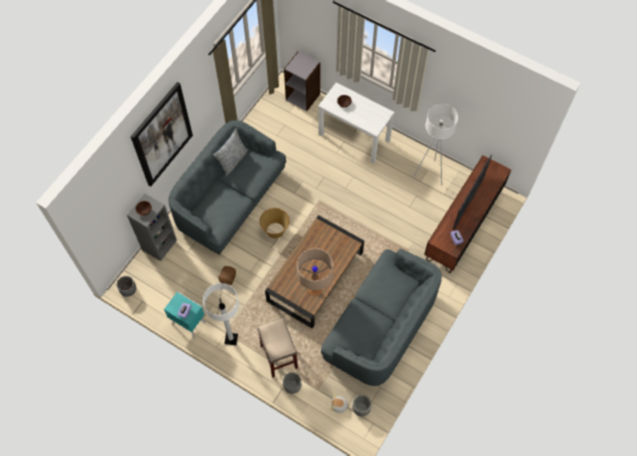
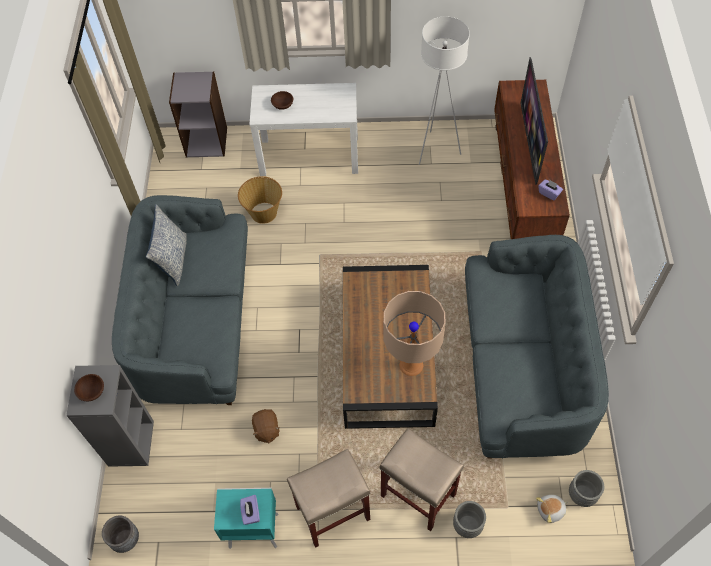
camera: 30 degrees left, 5 degrees down
(162, 135) = (58, 251): picture -> none
(231, 339) = (332, 513): white floor lamp -> beige stool
(275, 230) = (288, 326): basket -> basket (263, 212)

